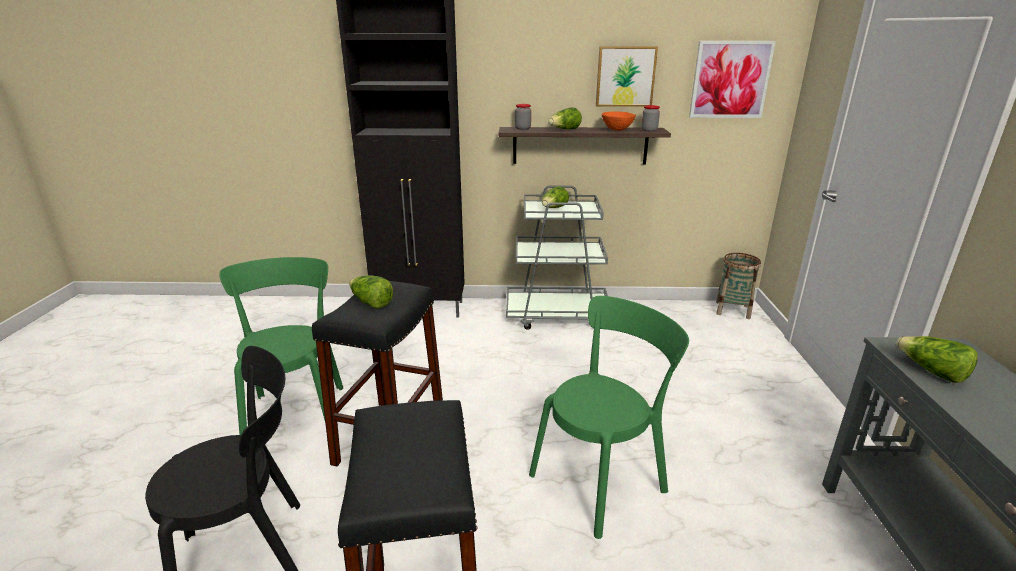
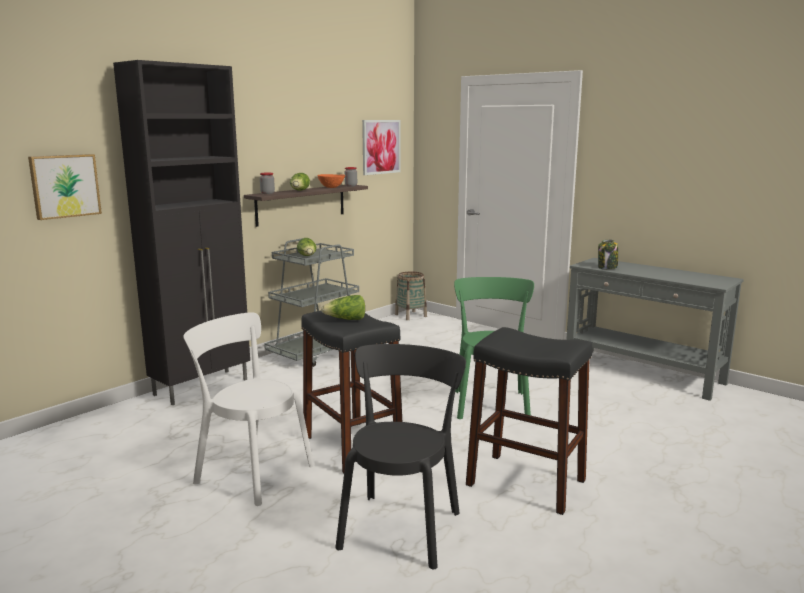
camera: 50 degrees left, 10 degrees down
(296, 411) = (250, 472): green chair -> white chair
(625, 76) = (324, 147): picture -> picture (64, 186)
(931, 372) = (607, 267): lettuce -> jar

